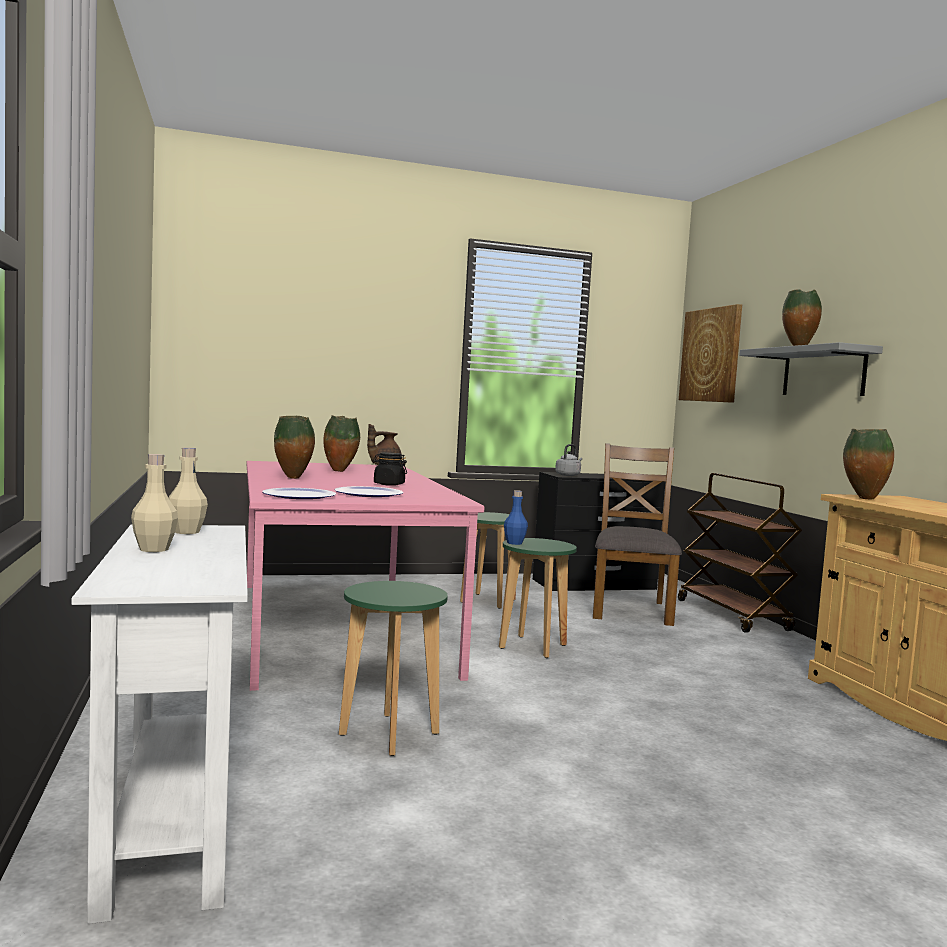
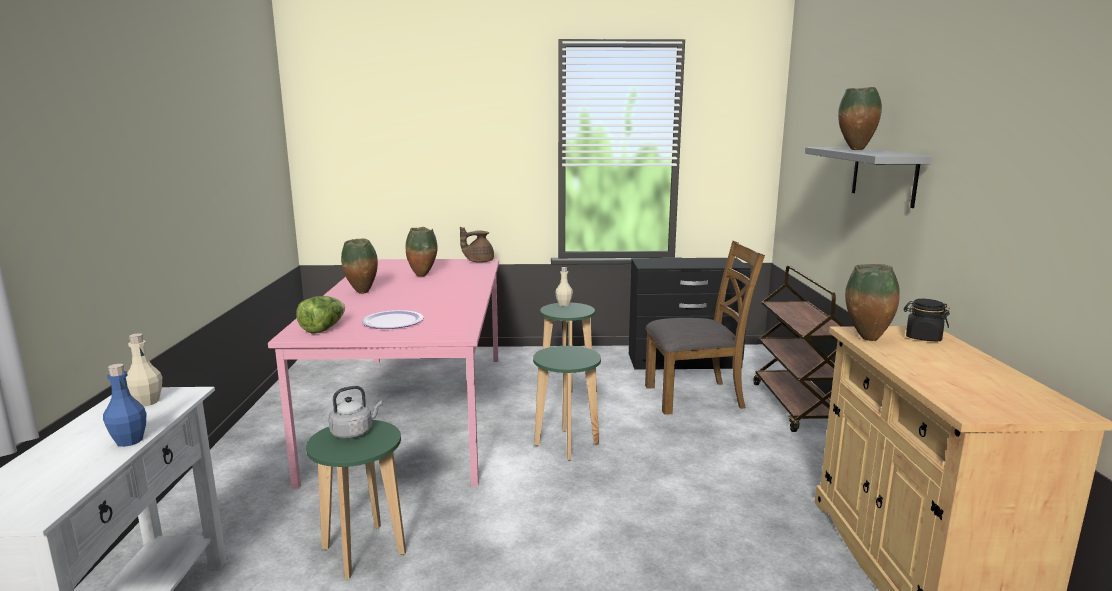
camera: 15 degrees right, 10 degrees up
(154, 549) = (78, 438): beige bottle -> beige bottle (564, 305)
(299, 496) = (323, 329): plate -> lettuce
(389, 484) = (436, 300): black jar -> black jar (922, 337)
(514, 543) = (543, 355): blue bottle -> blue bottle (129, 441)
(568, 475) = (652, 264): grey kettle -> grey kettle (354, 432)
(630, 610) = (695, 397): brown chair -> brown chair turned 60 degrees clockwise
(711, 355) = (803, 140): picture -> none

